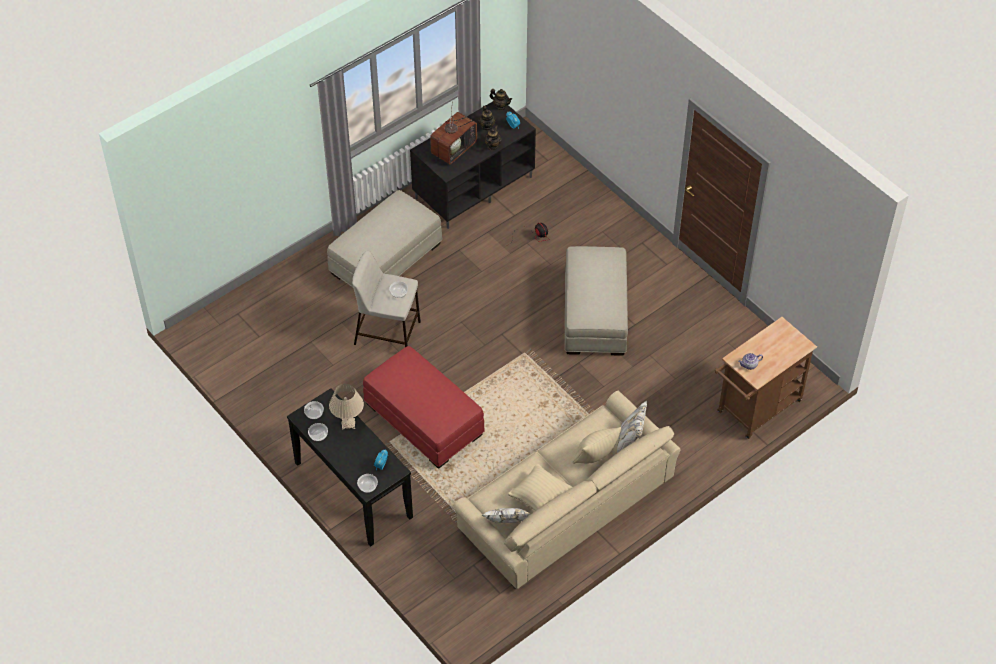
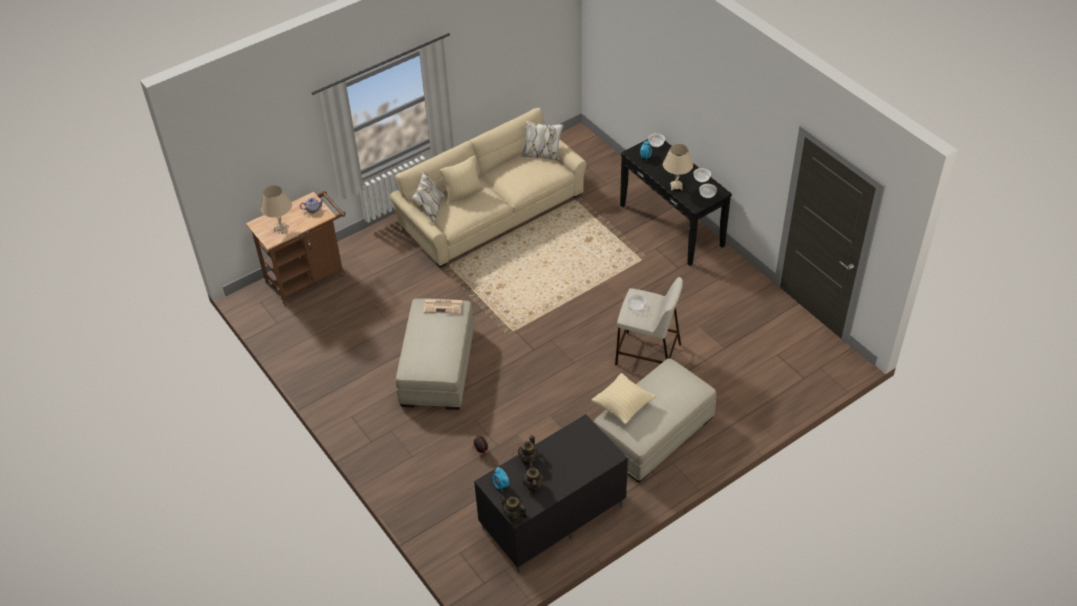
camera: 175 degrees left, 5 degrees down
(423, 419) = (611, 277): red ottoman -> none
(453, 148) = (575, 458): television -> none
(540, 498) = (514, 167): beige pillow -> beige pillow (623, 406)
(593, 316) = (443, 306): none -> newspaper
(775, 341) = (281, 228): none -> beige table lamp

